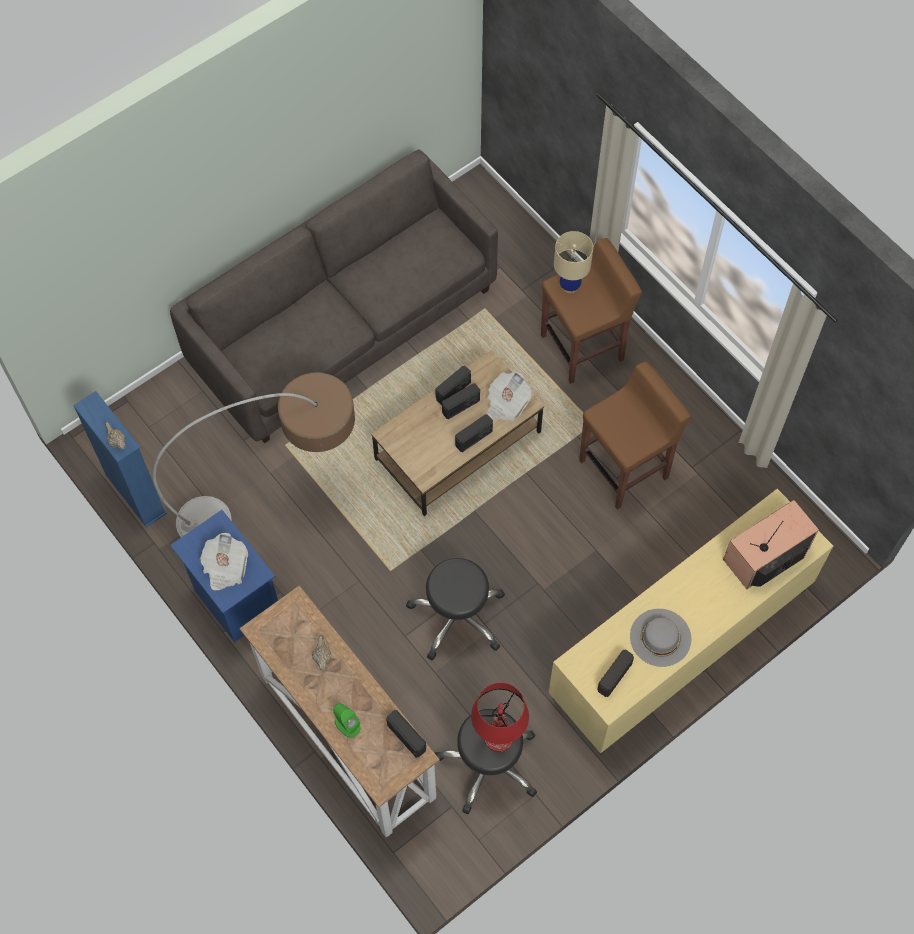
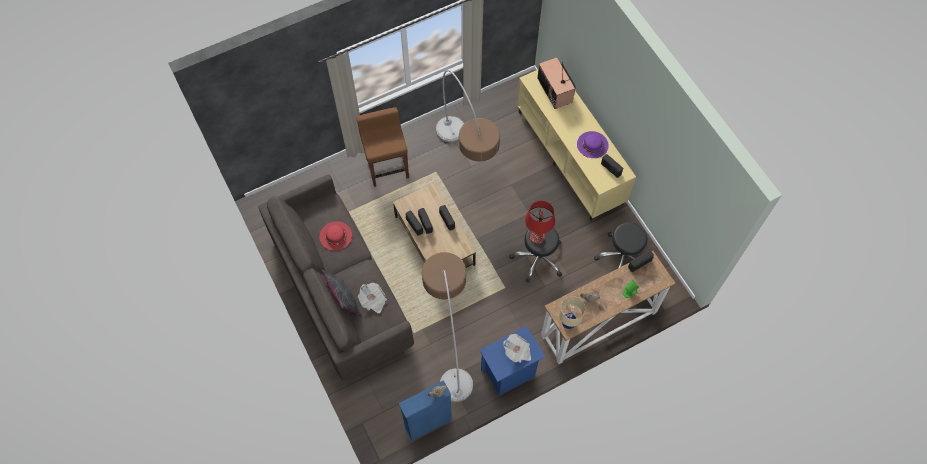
camera: 80 degrees left, 0 degrees up
(288, 310) = (344, 301): none -> grey pillow
(400, 273) = (335, 236): none -> red hat
(498, 738) = (630, 232): red table lamp -> red table lamp (537, 237)
(506, 403) = (429, 200): newspaper -> newspaper (373, 301)
(570, 286) = (374, 146): beige table lamp -> beige table lamp (568, 324)
(625, 468) = (466, 162): brown stool -> floor lamp
(660, 637) = (592, 144): grey hat -> purple hat

